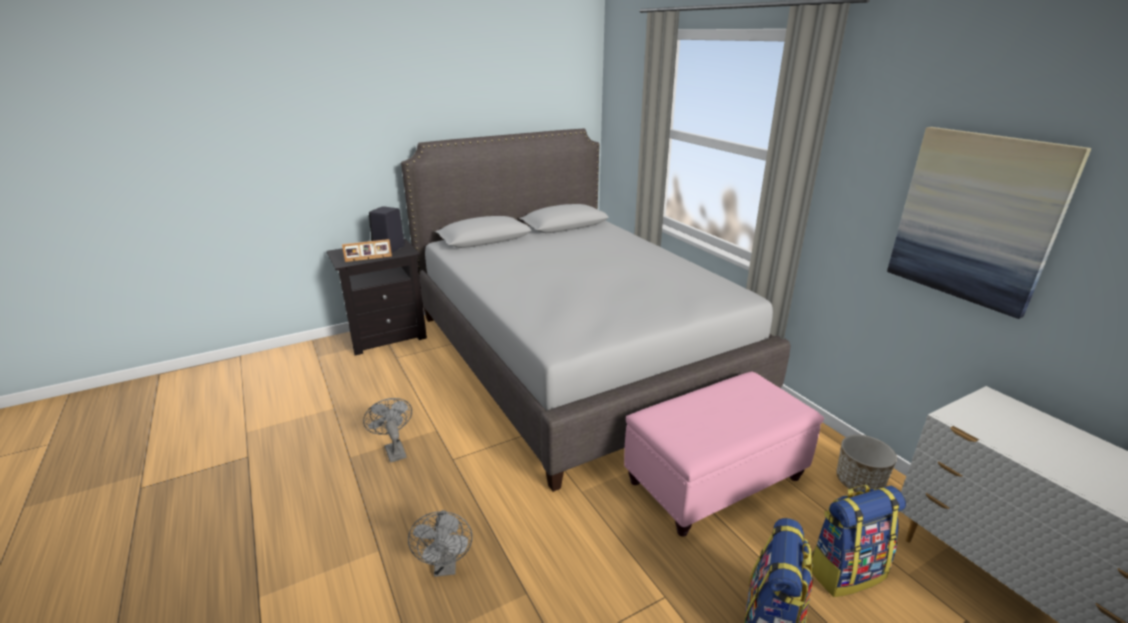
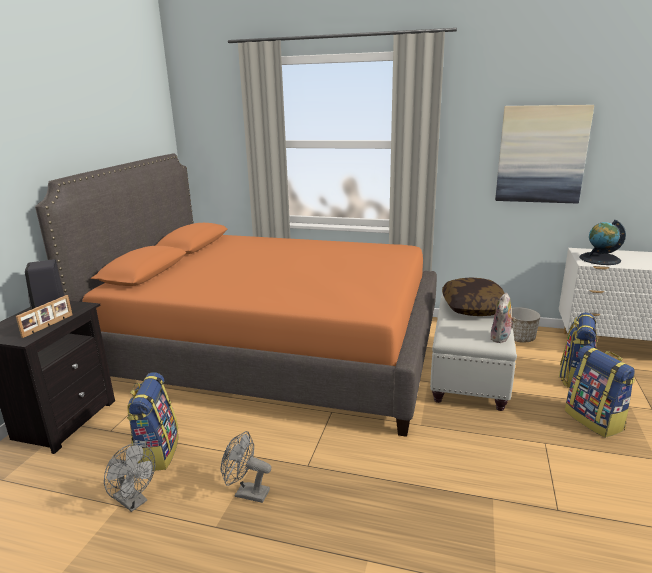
camera: 45 degrees left, 5 degrees down
(394, 388) = (156, 452): none -> backpack
(446, 566) = (427, 527): grey fan -> grey fan (134, 502)
(576, 355) = (274, 351): grey bed -> orange bed
(702, 449) = (501, 338): none -> plush toy
(715, 479) = (469, 373): pink ottoman -> white ottoman
(745, 402) = (473, 308): none -> pillow
(994, 423) = (599, 259): none -> globe

